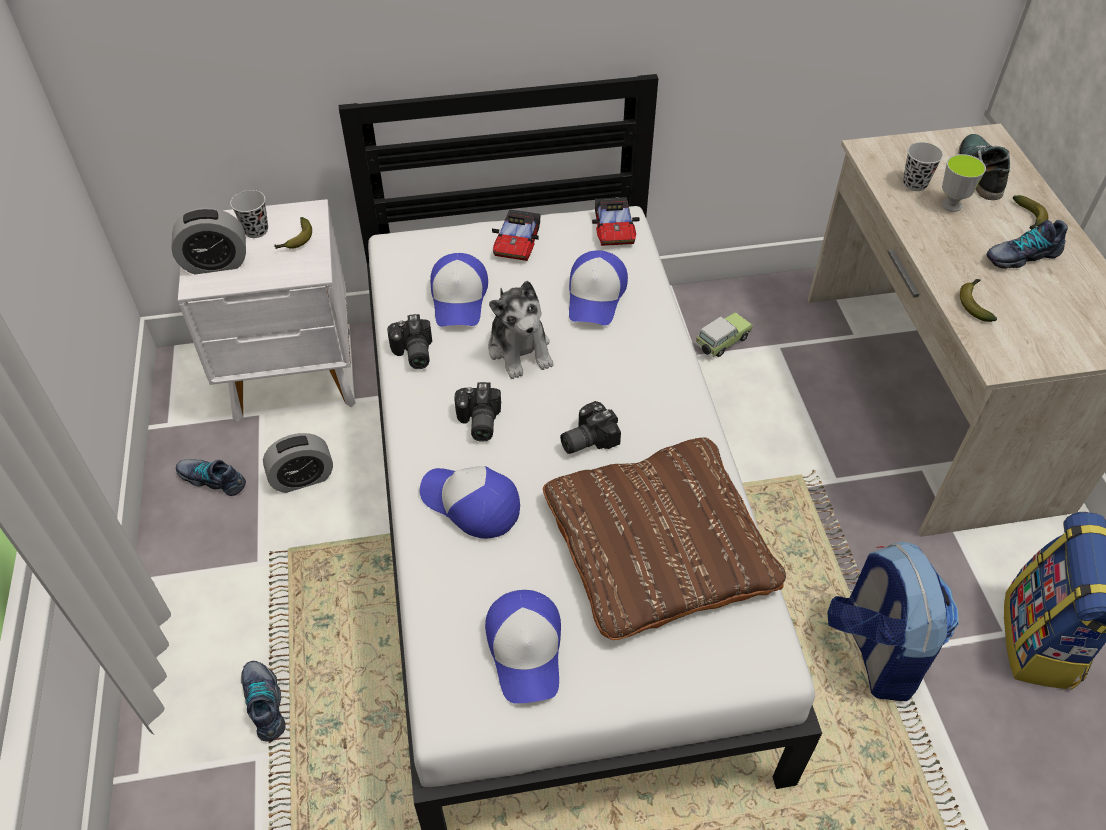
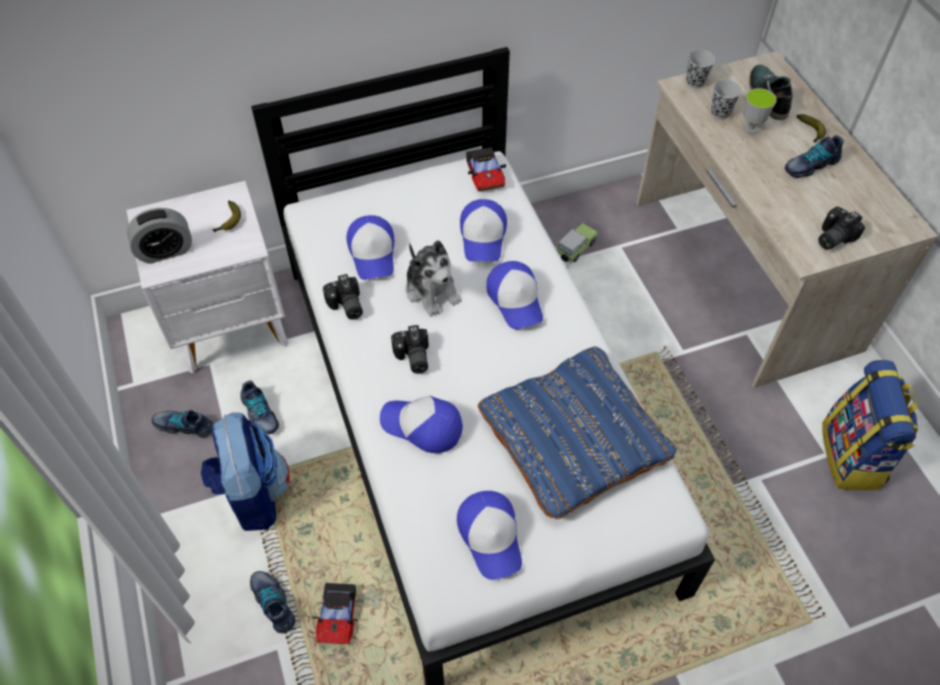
camera: 10 degrees left, 5 degrees up
(256, 230) = (192, 217): black cup -> black cup (695, 82)
(302, 478) = (259, 413): alarm clock -> shoe
(517, 241) = (409, 196): toy car -> toy car (337, 616)
(586, 438) = (500, 358): camera -> camera (832, 237)
(620, 373) = (516, 300): none -> cap
(659, 544) = (574, 436): brown pillow -> blue pillow
(875, 651) = (734, 483): backpack -> backpack (252, 493)
(974, 303) = (782, 210): banana -> none

